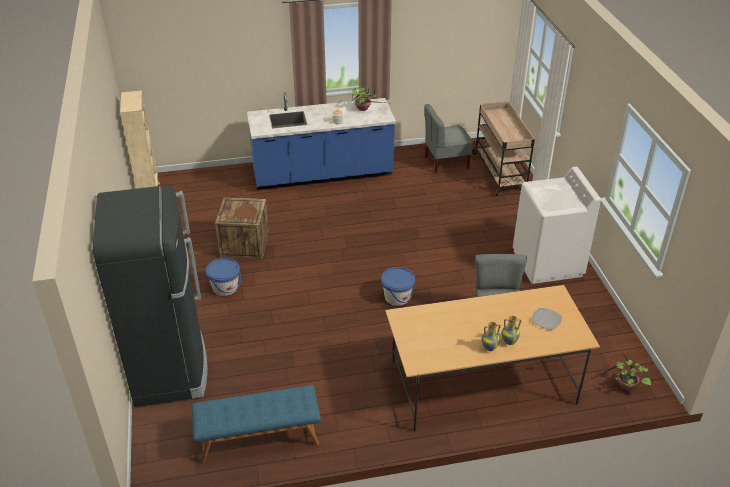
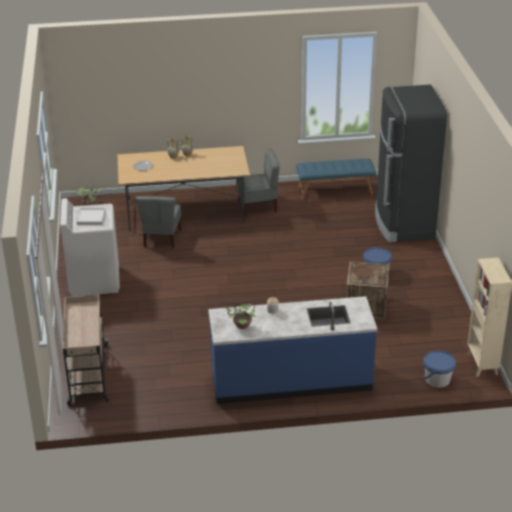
camera: 175 degrees left, 5 degrees down
(397, 297) = (232, 261): blue bucket -> blue bucket (437, 379)
(446, 162) = (144, 390): grey chair -> grey chair (258, 207)
(554, 193) = (91, 218): none -> white tray

